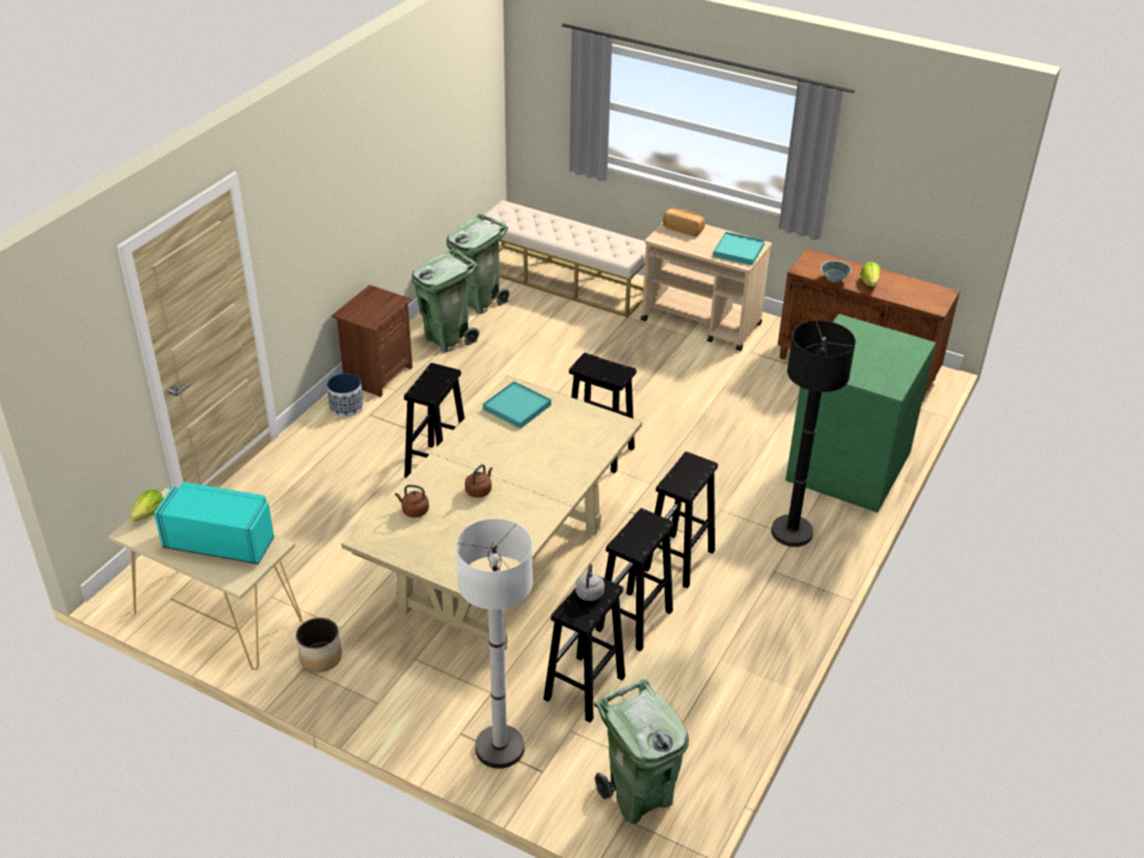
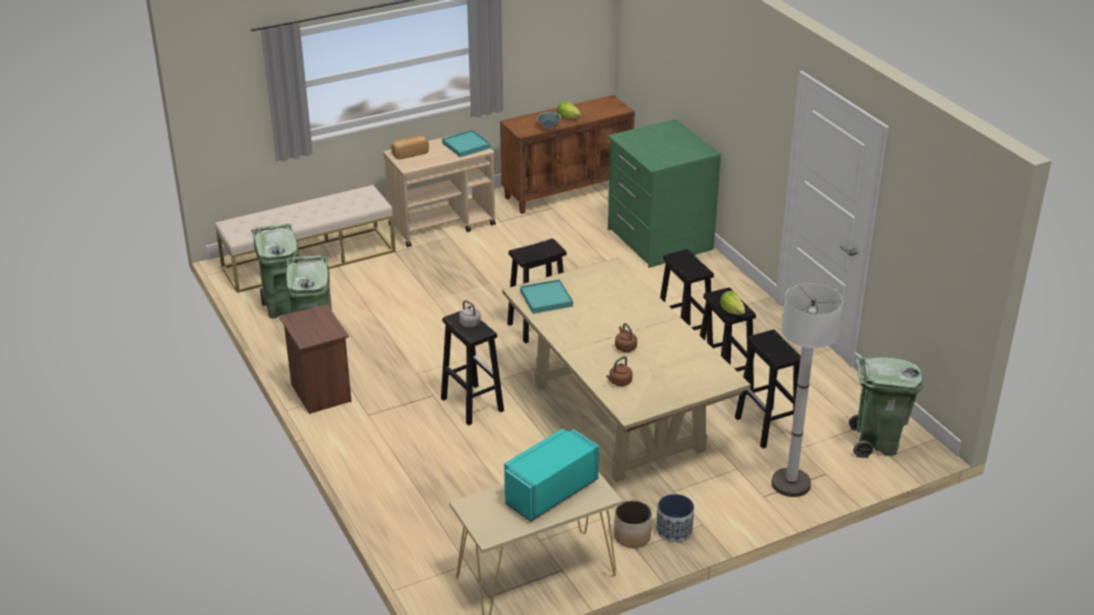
camera: 55 degrees left, 5 degrees down
(149, 514) = (476, 519): lettuce -> lettuce (732, 311)
(346, 407) = (343, 423): planter -> planter (674, 530)
(589, 595) = (770, 344): grey kettle -> grey kettle (471, 324)
(791, 532) = (700, 287): black floor lamp -> none

